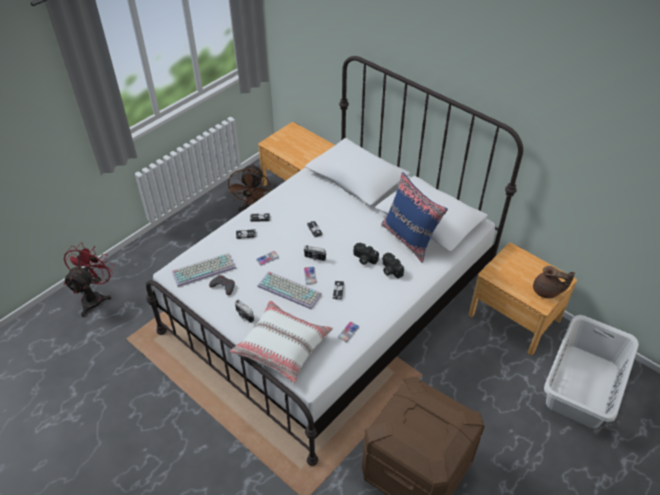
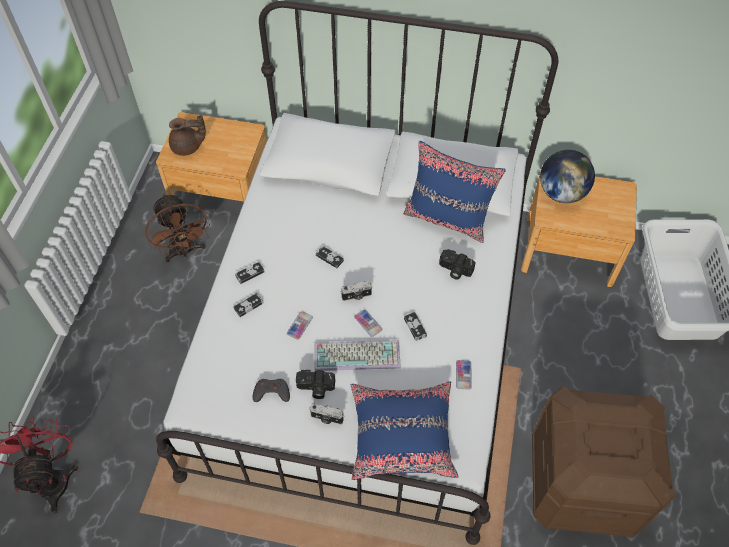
camera: 30 degrees left, 10 degrees up
(204, 269) = (229, 380): keyboard -> none
(282, 347) = (402, 435): white pillow -> blue pillow
(364, 259) = (415, 270): camera -> camera (315, 388)
(513, 263) = (561, 193): none -> globe
(547, 291) = (616, 212): brown teapot -> brown teapot (188, 147)

